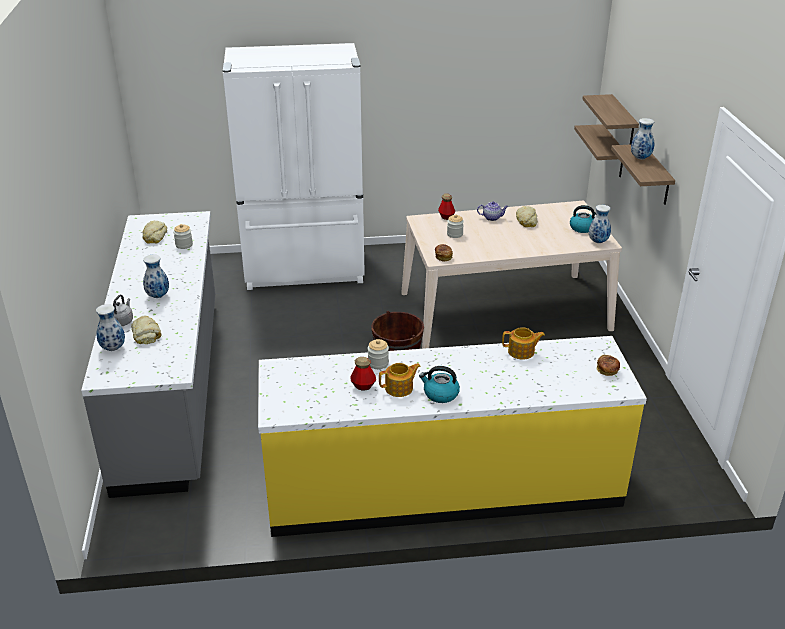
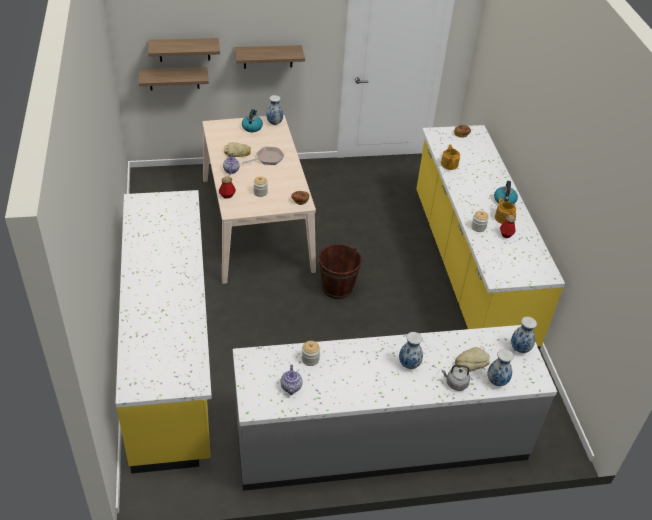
camera: 95 degrees left, 10 degrees up
(154, 236) = (291, 387): bread -> teapot
(304, 269) = (171, 355): white fridge -> yellow counter
(520, 238) = (267, 158): none -> frying pan
(640, 158) = (262, 52): vase -> vase (519, 349)

